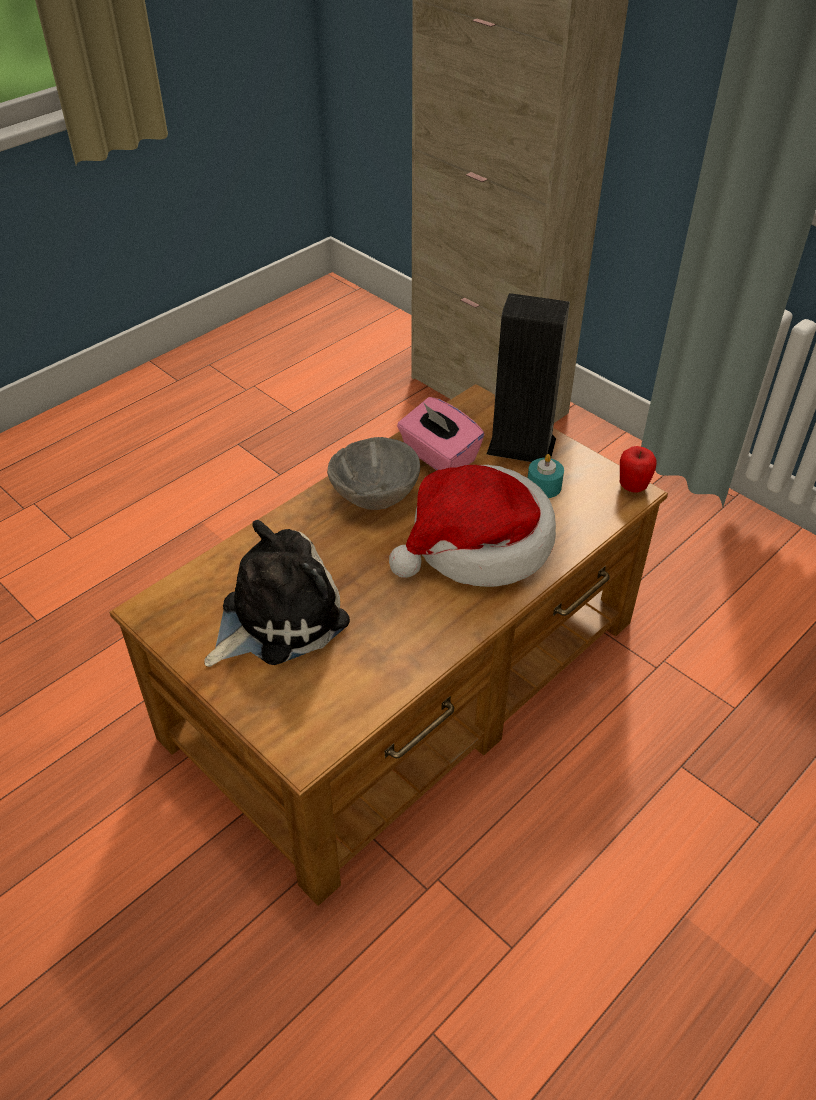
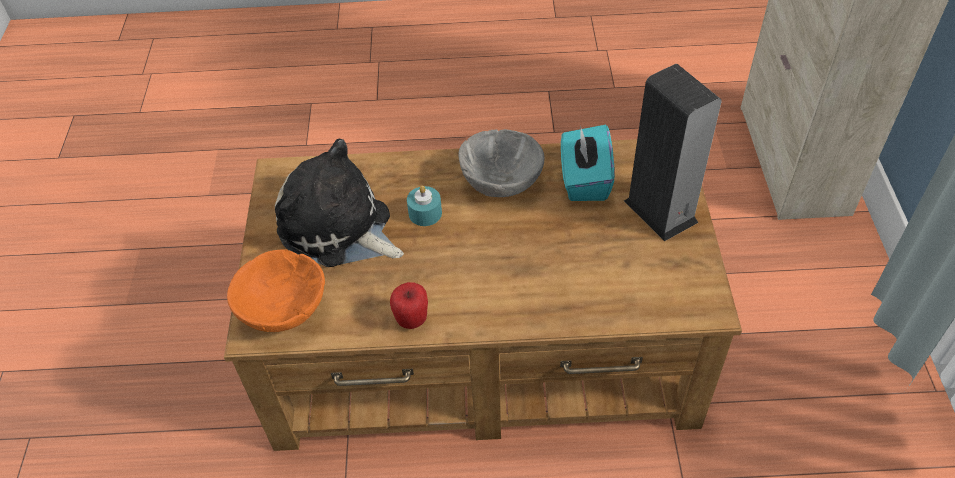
camera: 45 degrees right, 5 degrees up
(277, 617) = (339, 229): plush toy -> plush toy turned 150 degrees counterclockwise
(309, 714) = (284, 309): none -> orange bowl
(438, 456) = (584, 180): pink tissue box -> turquoise tissue box
(478, 545) = (530, 269): hat -> none
(544, 486) = (638, 256): turquoise candle -> turquoise candle (425, 213)
(632, 487) = (713, 305): apple -> apple (412, 320)

